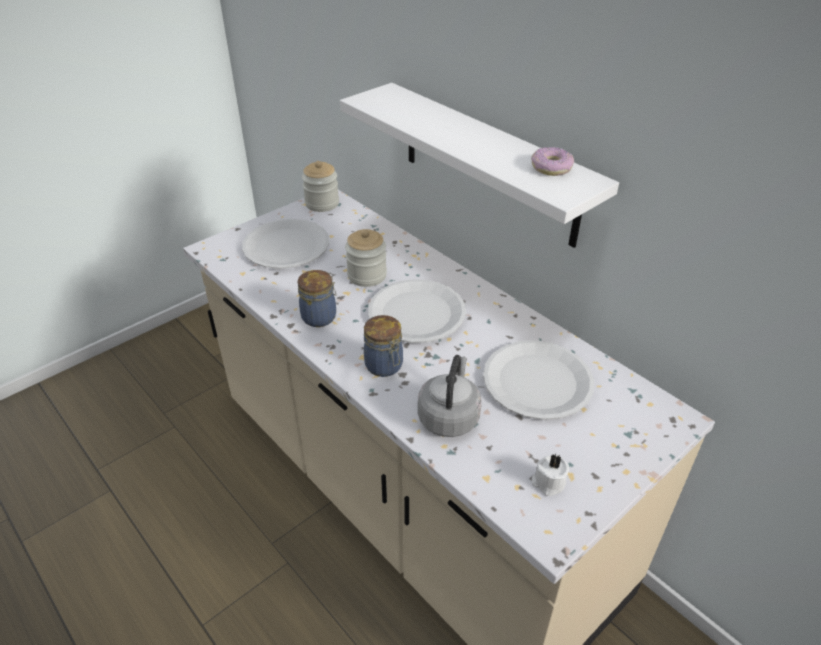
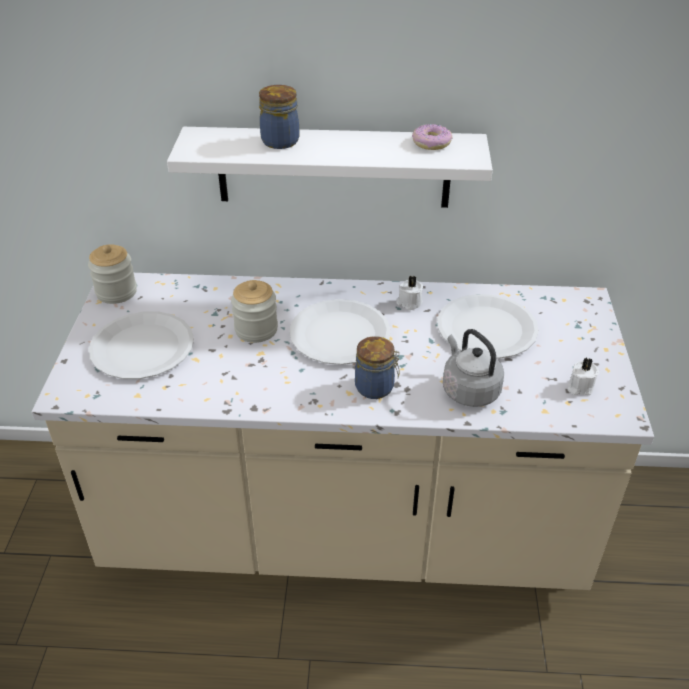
camera: 45 degrees left, 0 degrees up
(320, 316) = (268, 385): jar -> jar (280, 140)
(503, 322) = (409, 303): none -> white candle

